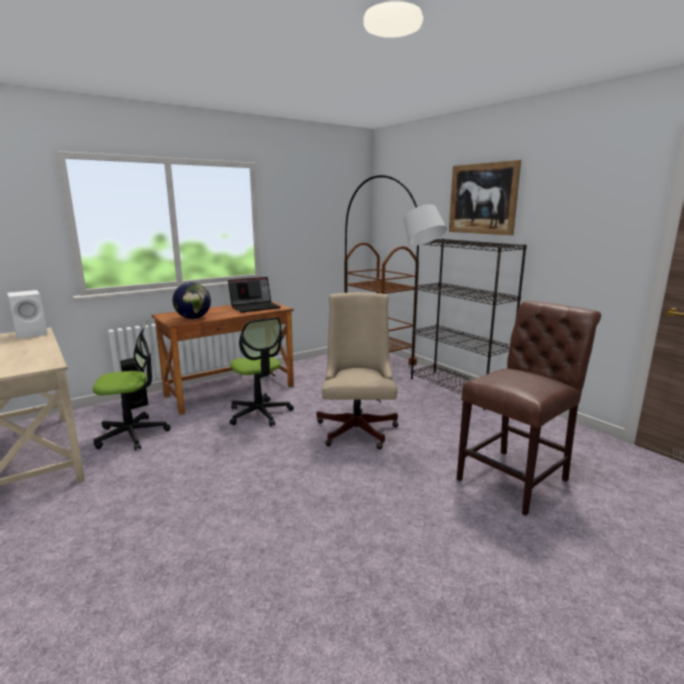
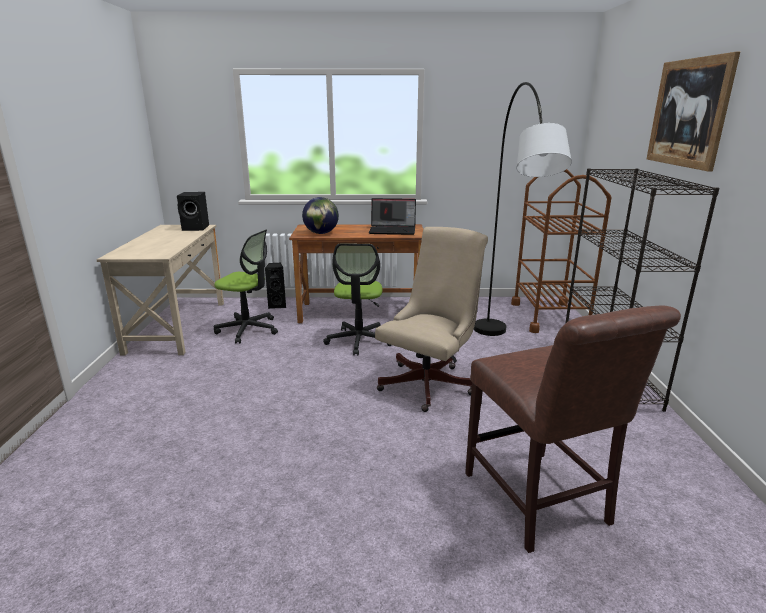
camera: 35 degrees right, 5 degrees up
(33, 333) = (196, 228): white speaker -> black speaker
(517, 477) = (539, 503): brown chair -> brown chair turned 75 degrees clockwise

